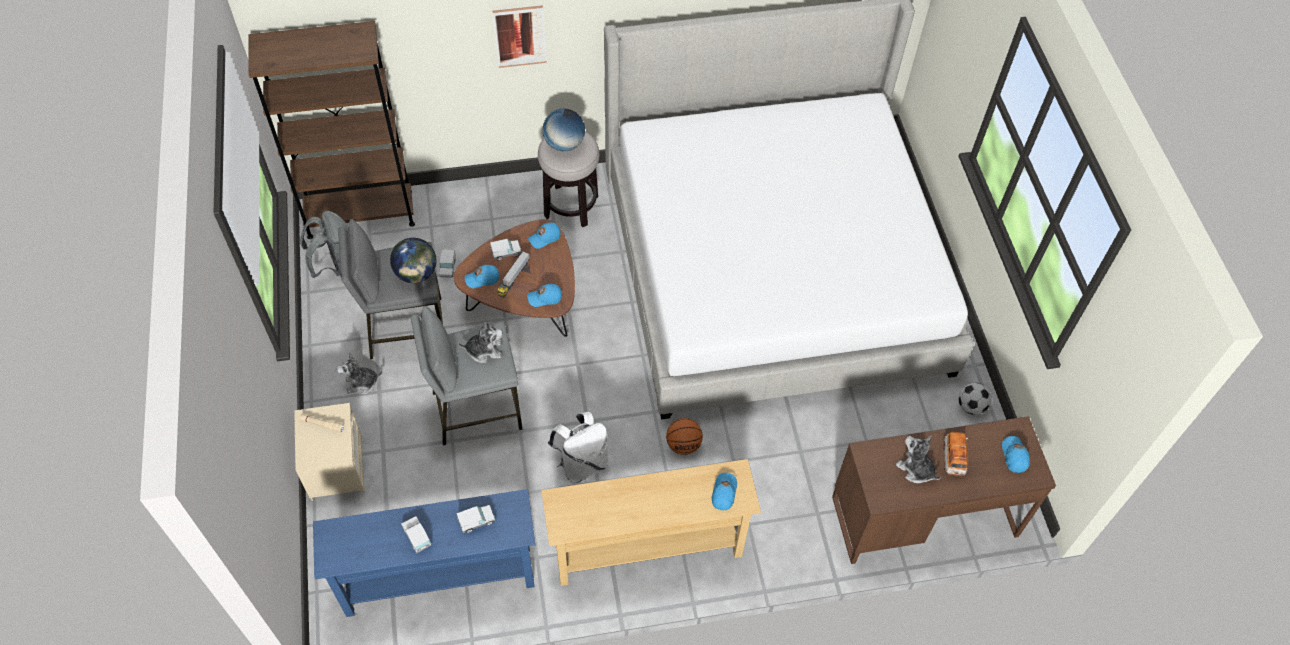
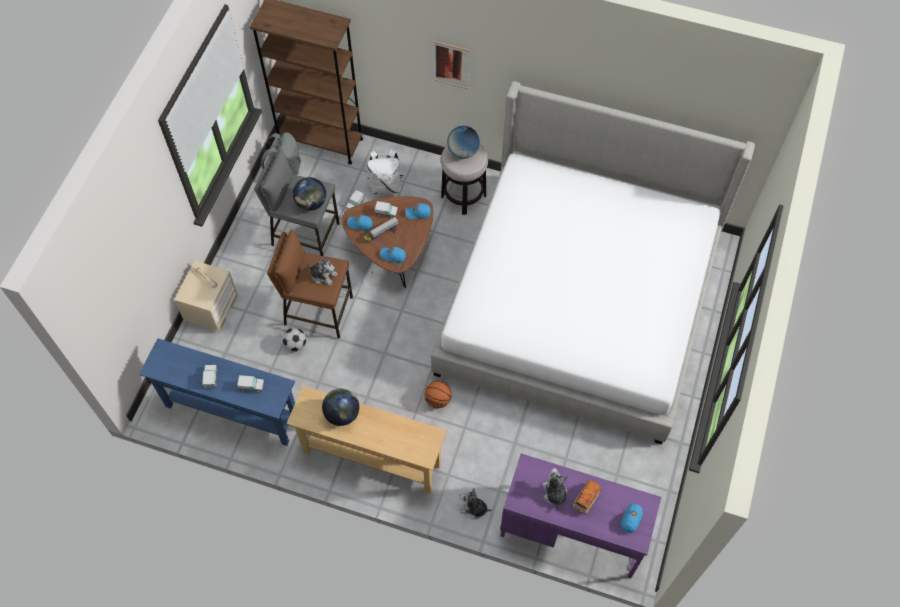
camera: 30 degrees right, 5 degrees up
(362, 383) = (257, 259): plush toy -> plush toy (473, 508)
(476, 409) = (318, 311): grey stool -> brown stool
(582, 463) = (364, 380): white backpack -> white backpack (385, 185)
(612, 500) = (342, 414): none -> globe
(724, 493) = (416, 445): blue cap -> none
(924, 516) = (572, 530): brown desk -> purple desk
(970, 406) = (658, 470): football -> football (295, 344)

